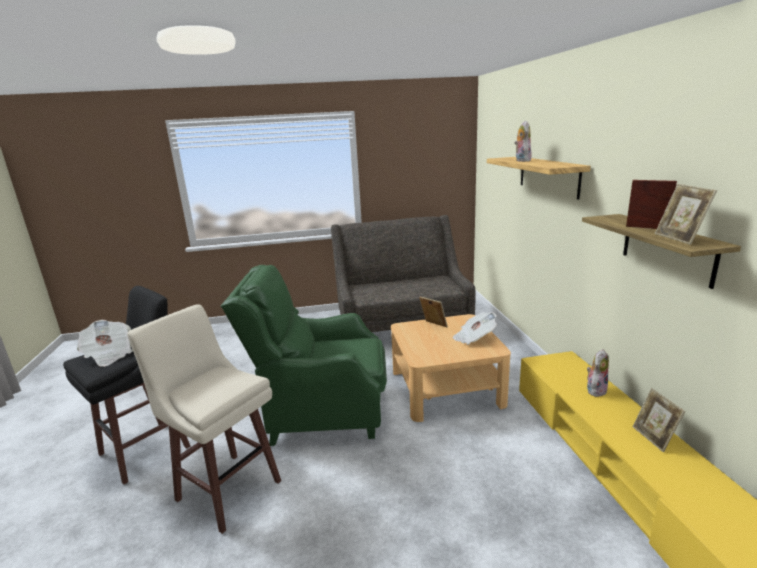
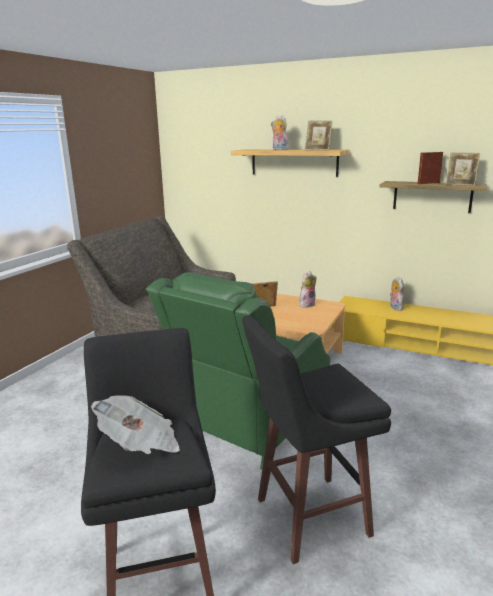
camera: 55 degrees left, 0 degrees up
(227, 488) = (308, 517): beige stool -> black stool
(474, 338) = (307, 304): newspaper -> plush toy
(653, 438) = (452, 315): picture frame -> picture frame (318, 150)

